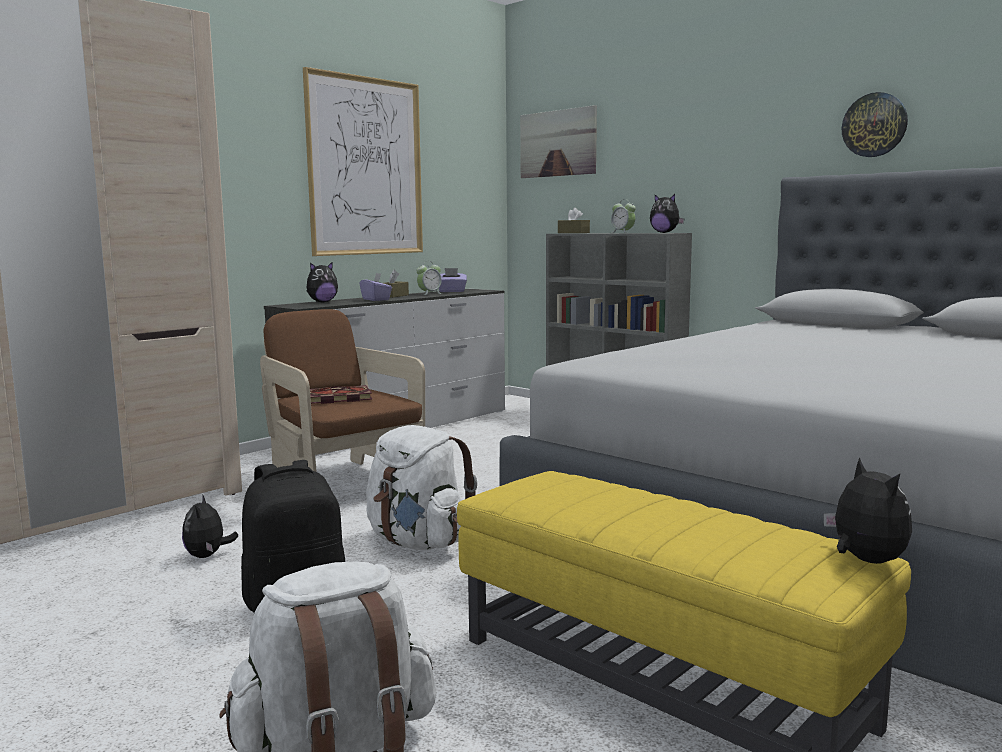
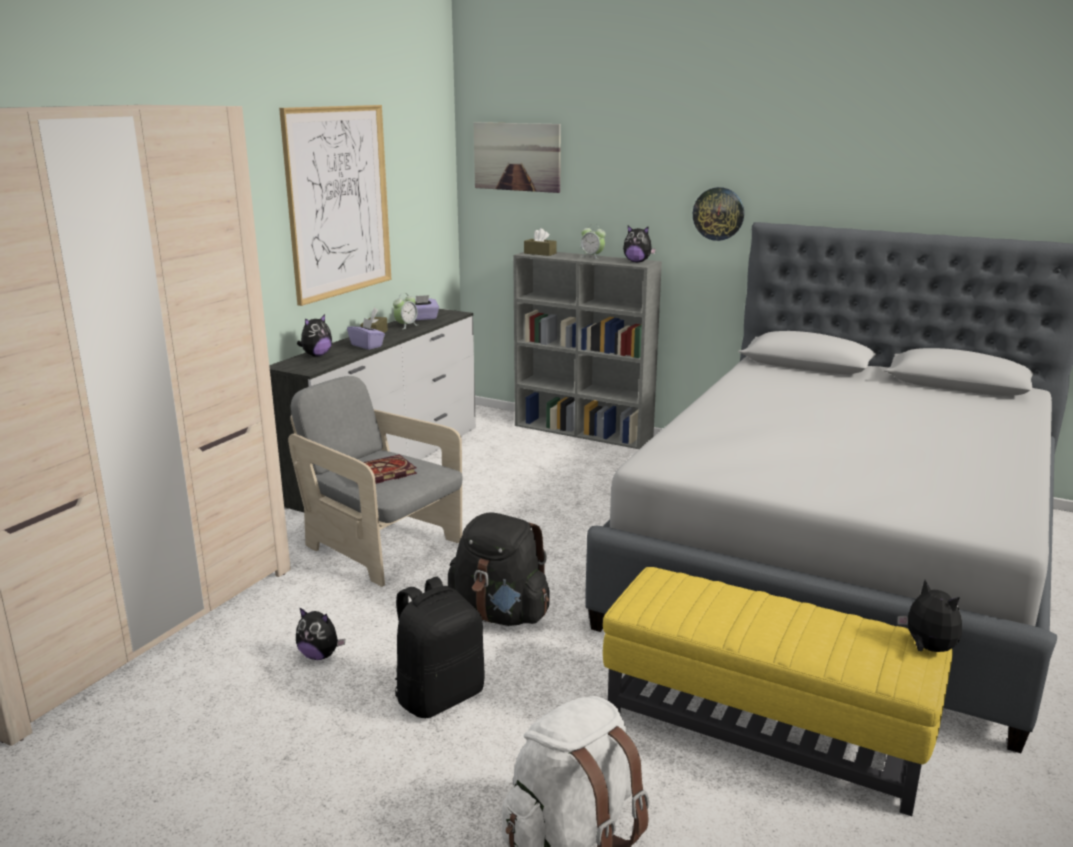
camera: 15 degrees left, 10 degrees up
(208, 556) = (320, 655): plush toy -> plush toy turned 45 degrees counterclockwise
(343, 483) = (382, 547): brown armchair -> grey armchair
(418, 542) = (500, 614): white backpack -> black backpack
(874, 125) = (836, 181): wall clock -> wall clock (718, 213)

